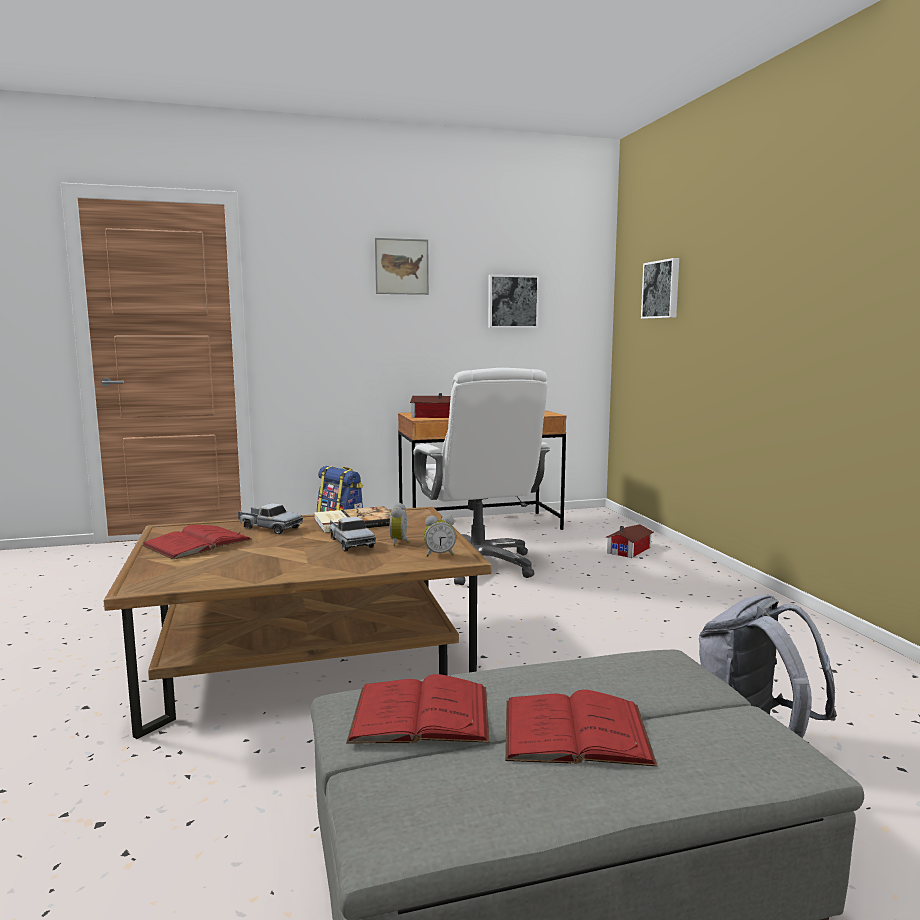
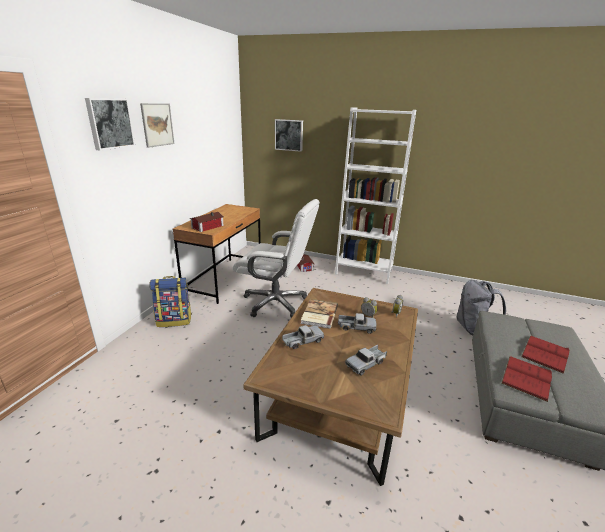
camera: 55 degrees left, 15 degrees up
(197, 543) = (312, 373): red book -> none
(253, 561) = (366, 364): none -> toy truck
(512, 301) = (208, 142): picture -> picture (109, 123)
(727, 590) = (363, 272): none -> white bookcase

